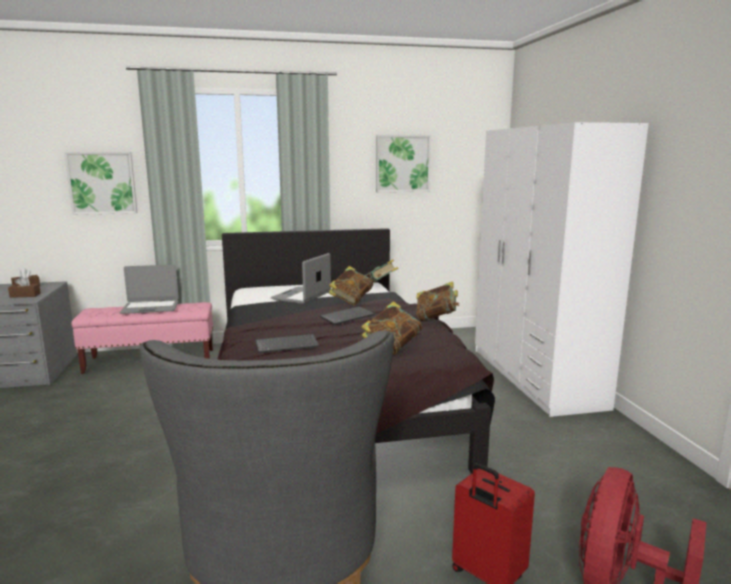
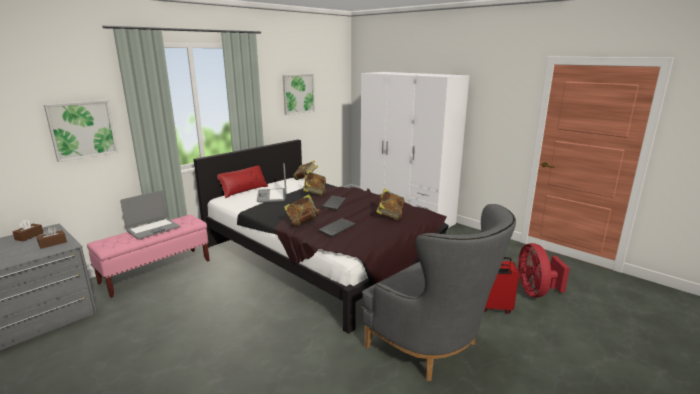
camera: 35 degrees left, 5 degrees up
(285, 285) = (244, 190): none -> red pillow
(436, 318) = (380, 194): book -> book (302, 222)

